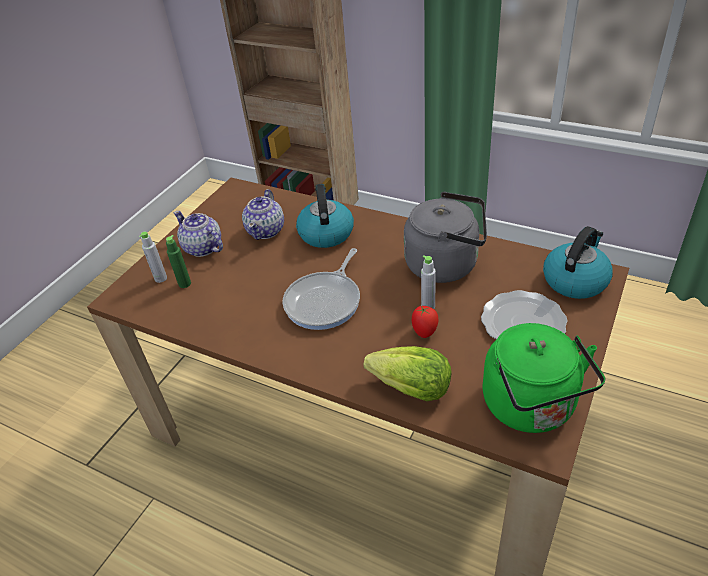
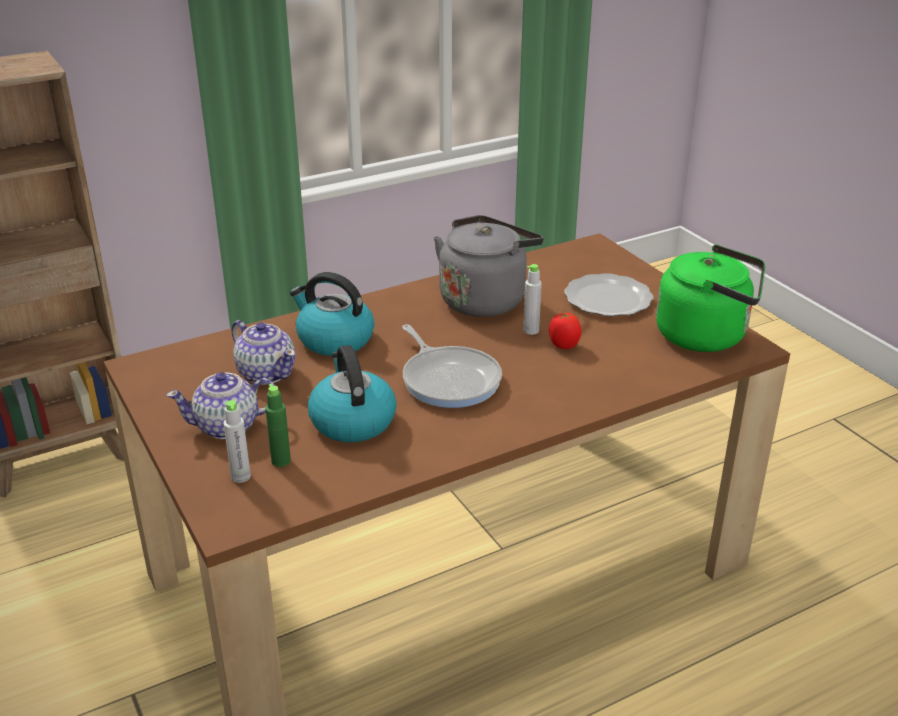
camera: 60 degrees left, 10 degrees down
(412, 389) = (628, 379): lettuce -> none
(575, 280) = (586, 257): kettle -> kettle (352, 421)

